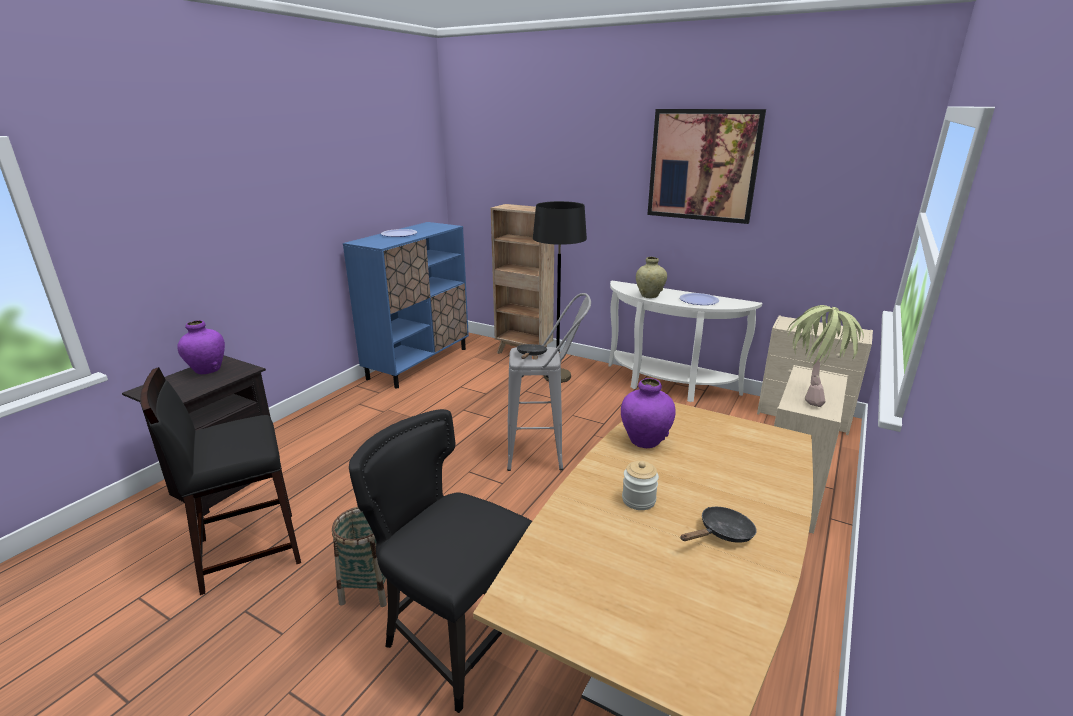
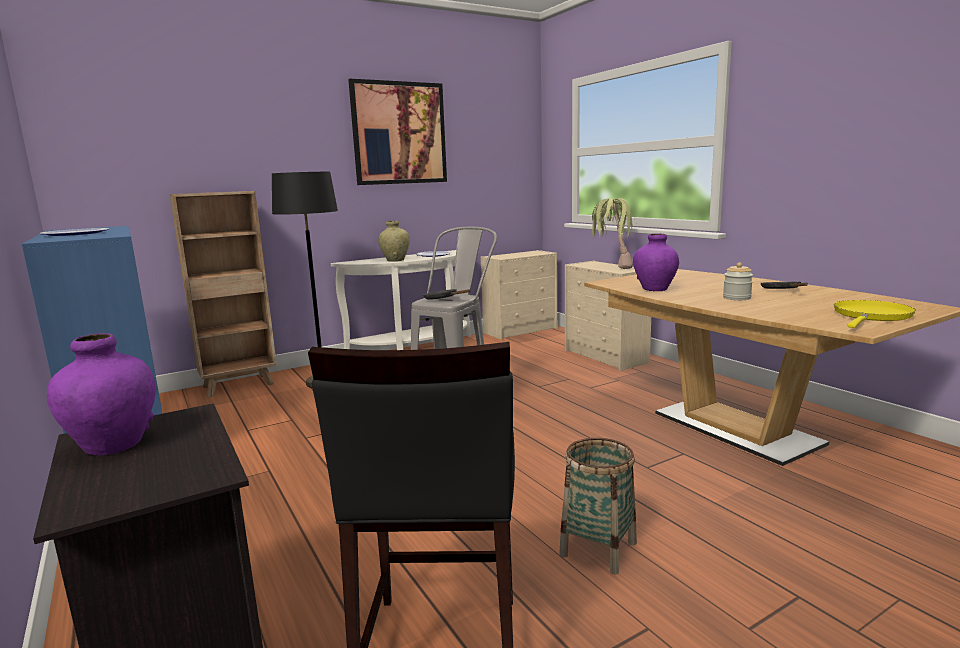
camera: 60 degrees left, 10 degrees down
(453, 638) = (700, 509): black chair -> none
(596, 616) = (871, 316): none -> yellow frying pan

